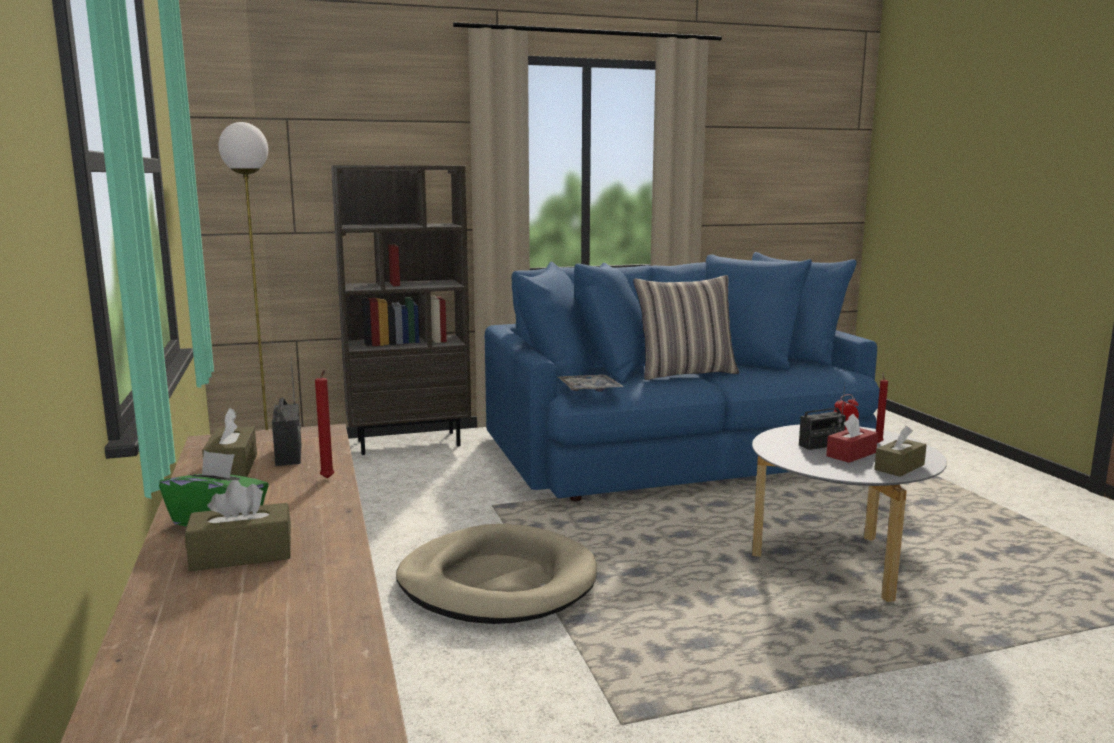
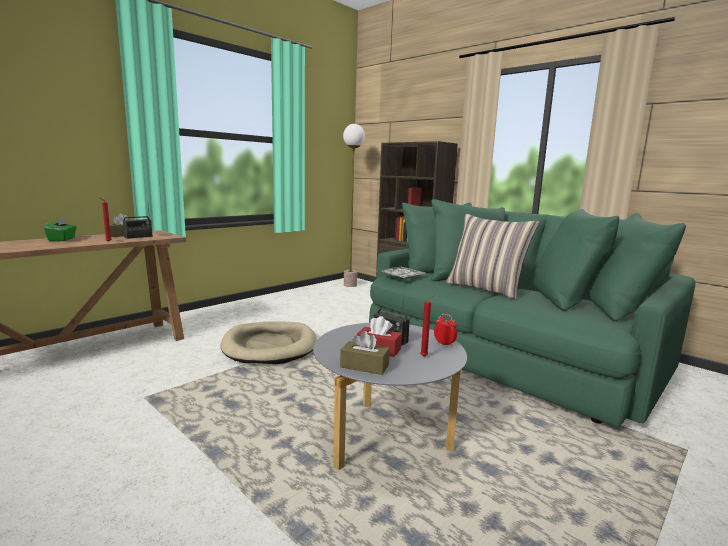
camera: 60 degrees right, 0 degrees up
(242, 554) = (28, 243): brown tissue box -> none
(673, 452) = (510, 354): blue sofa -> green sofa

